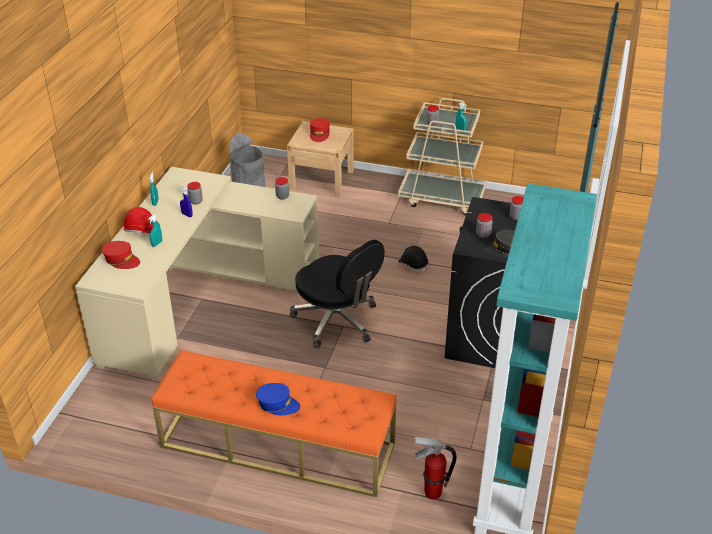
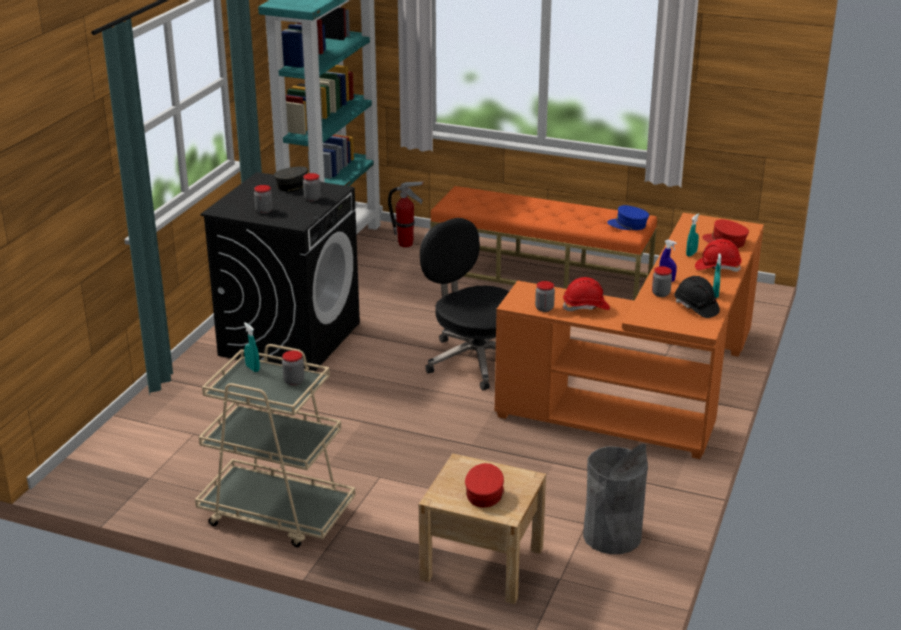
camera: 175 degrees left, 10 degrees down
(198, 297) = (654, 391): beige desk -> orange desk
(252, 199) = (586, 307): none -> red hard hat
(278, 404) = (539, 204): blue cap -> blue cap (628, 225)
(413, 264) = (361, 416): black hard hat -> black hard hat (695, 307)

